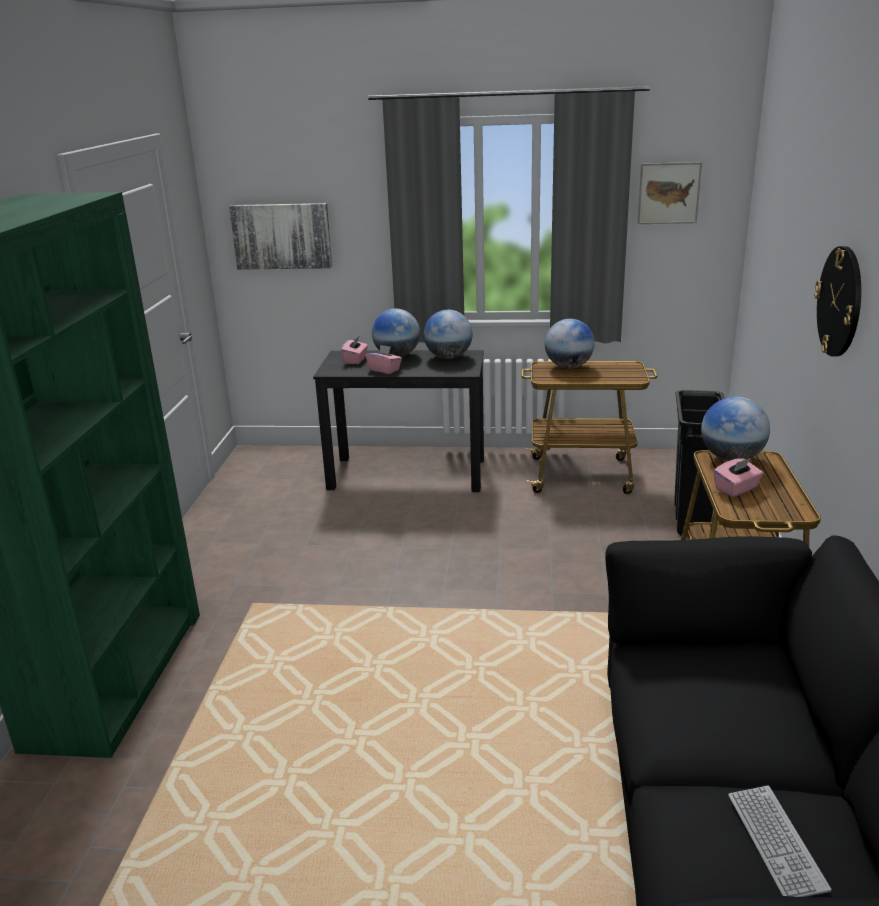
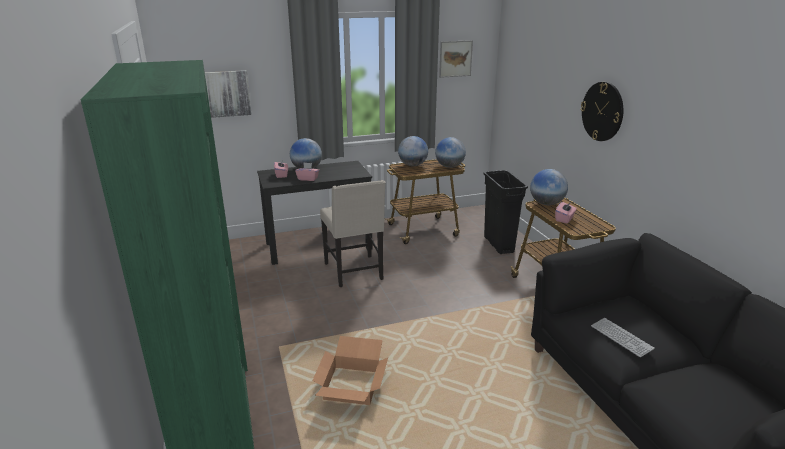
camera: 25 degrees left, 0 degrees up
(303, 679) = (351, 385): none -> cardboard box
(429, 521) = (355, 272): none -> beige chair
(448, 357) = (341, 167): globe -> globe (449, 166)
(775, 842) = (714, 391): keyboard -> keyboard (621, 338)

